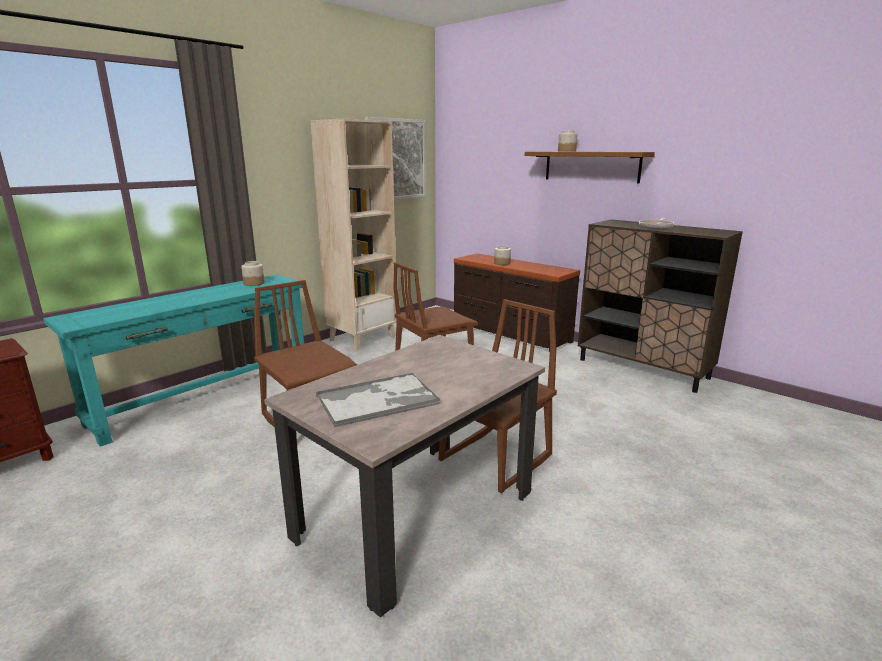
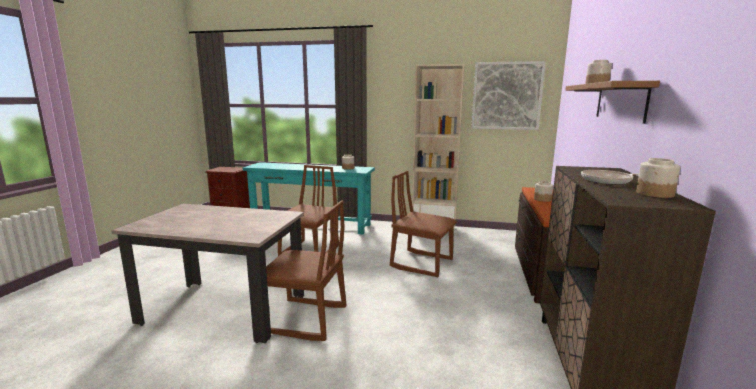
camera: 60 degrees right, 5 degrees down
(378, 400) = (185, 218): tray -> none
(700, 229) = (655, 194): none -> jar

